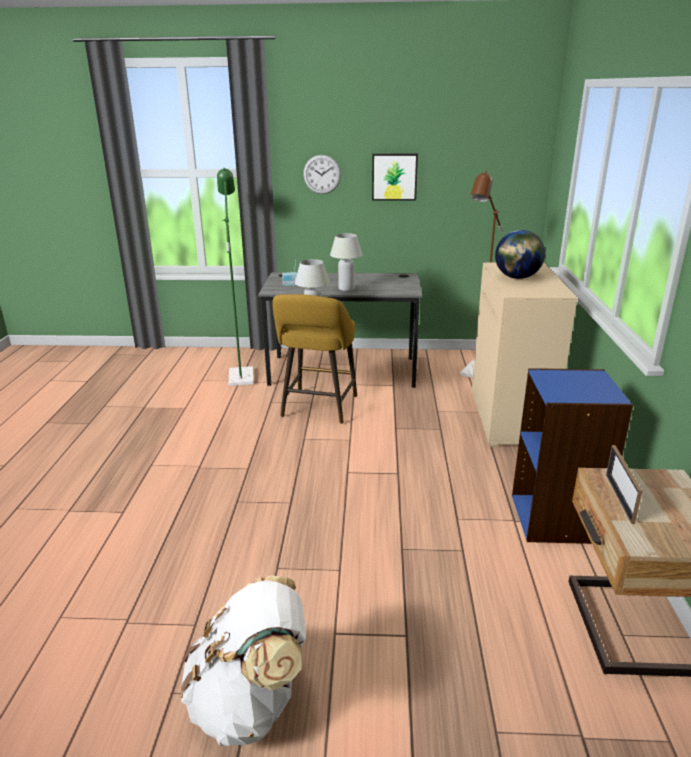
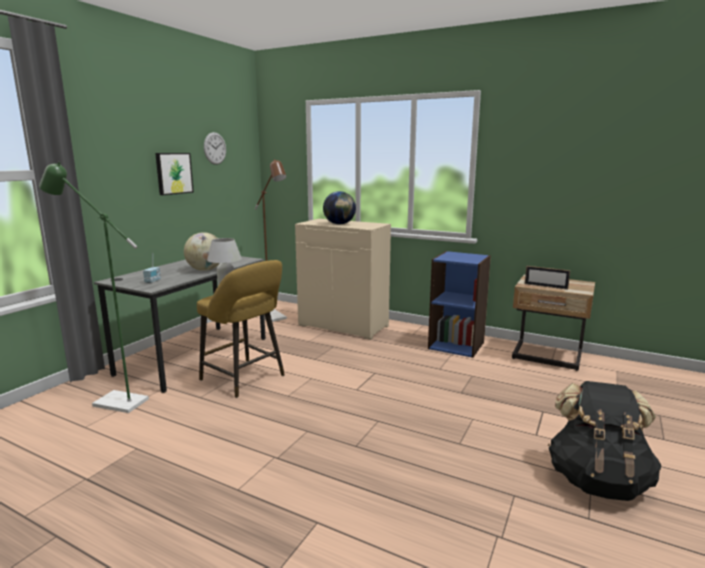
camera: 65 degrees left, 10 degrees down
(251, 702) = (597, 481): white backpack -> black backpack
(322, 174) = (115, 173): wall clock -> wall clock (215, 148)
(346, 289) = (205, 270): white table lamp -> globe

